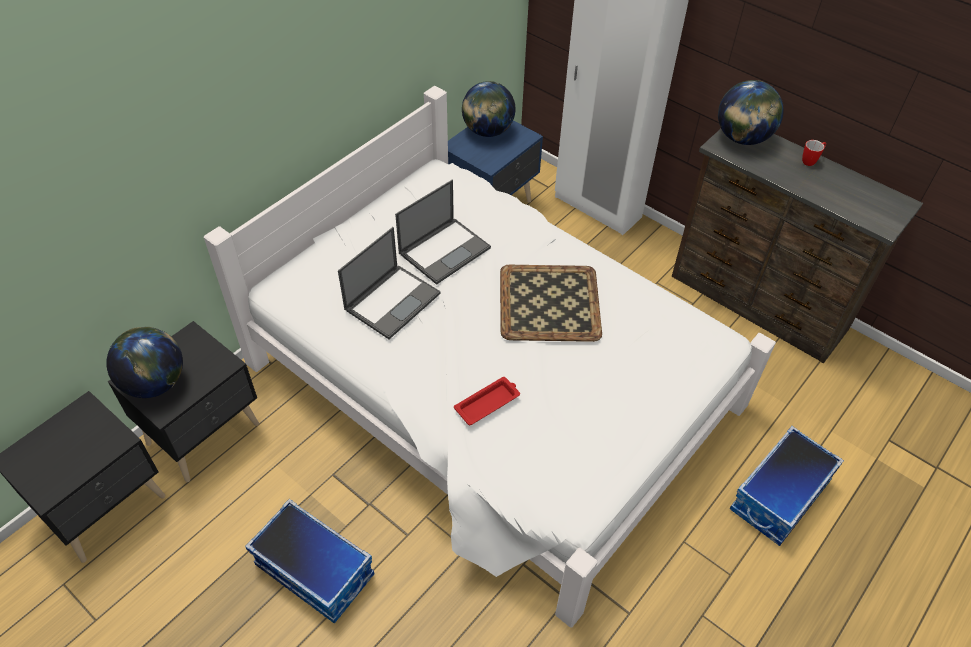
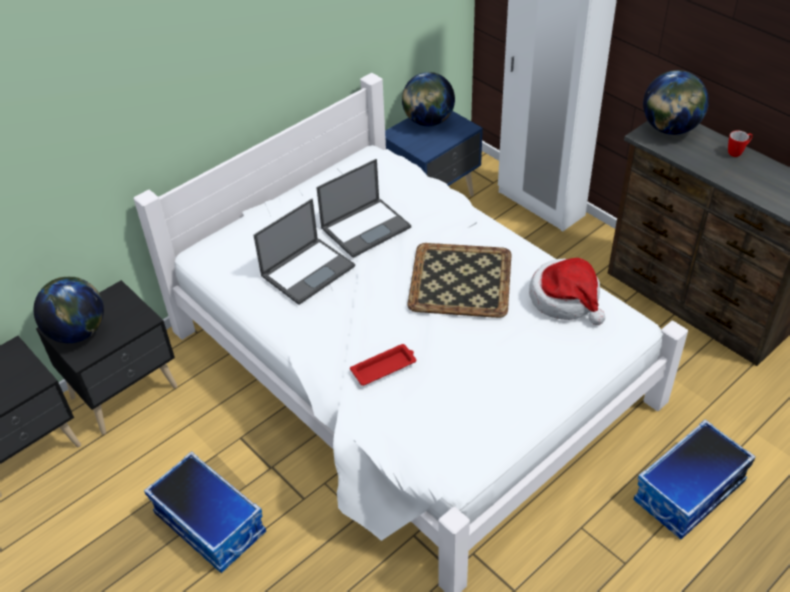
camera: 10 degrees right, 5 degrees down
(656, 317) = (566, 299): none -> hat

